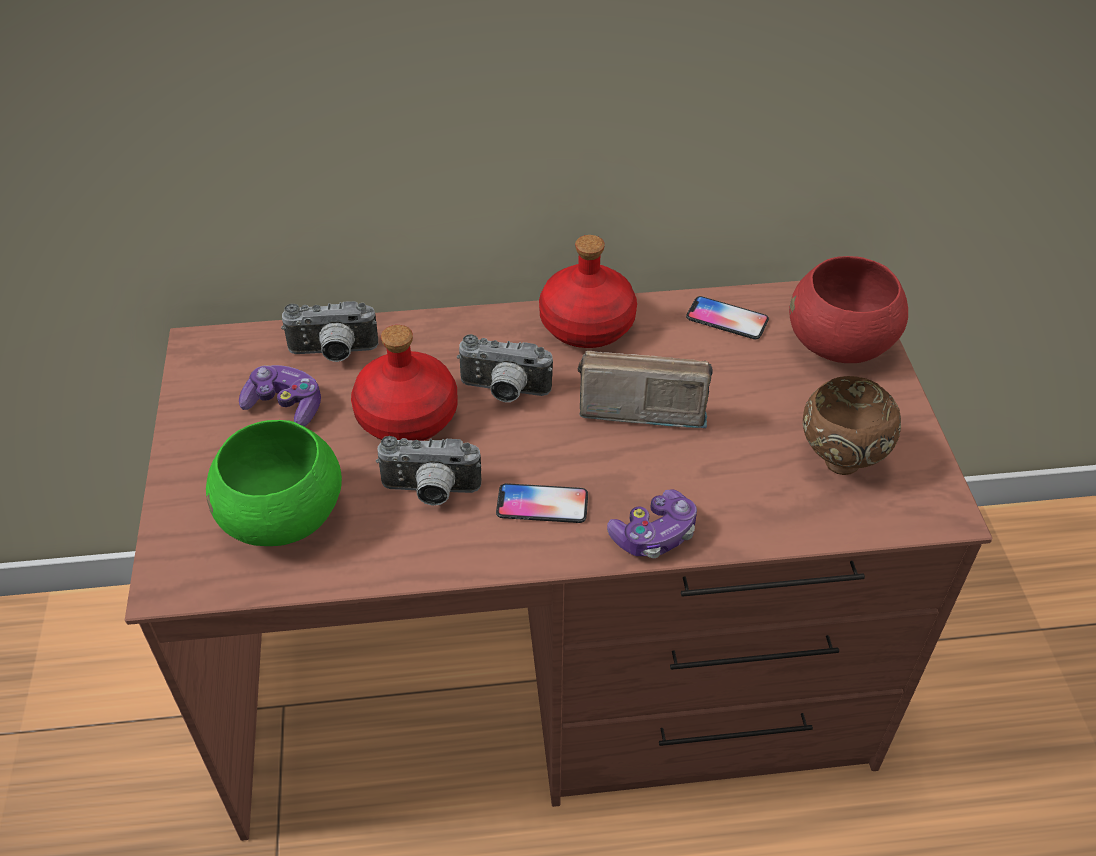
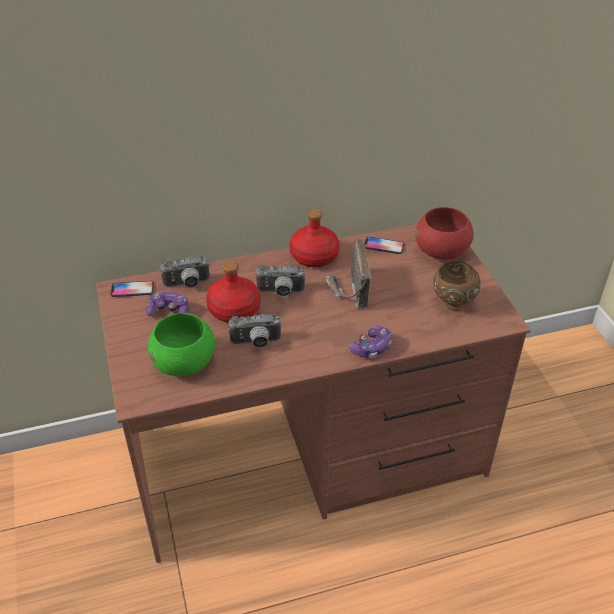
camera: 10 degrees left, 5 degrees down
(542, 504) = (313, 342): phone -> phone (132, 289)
(639, 404) = (349, 290): radio -> radio turned 90 degrees counterclockwise

